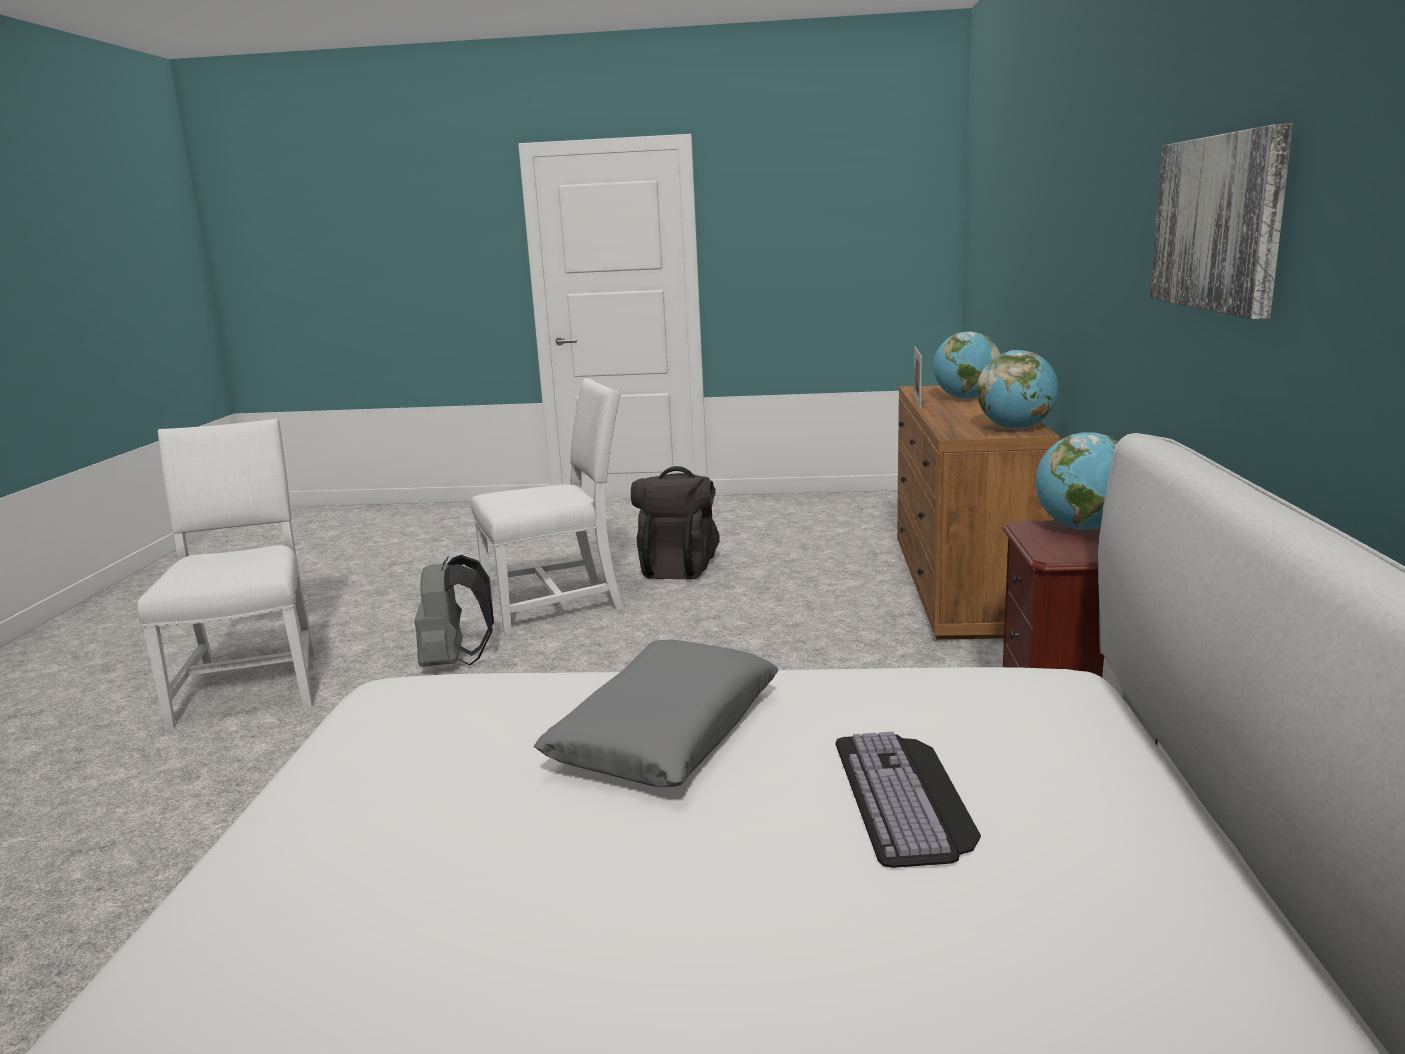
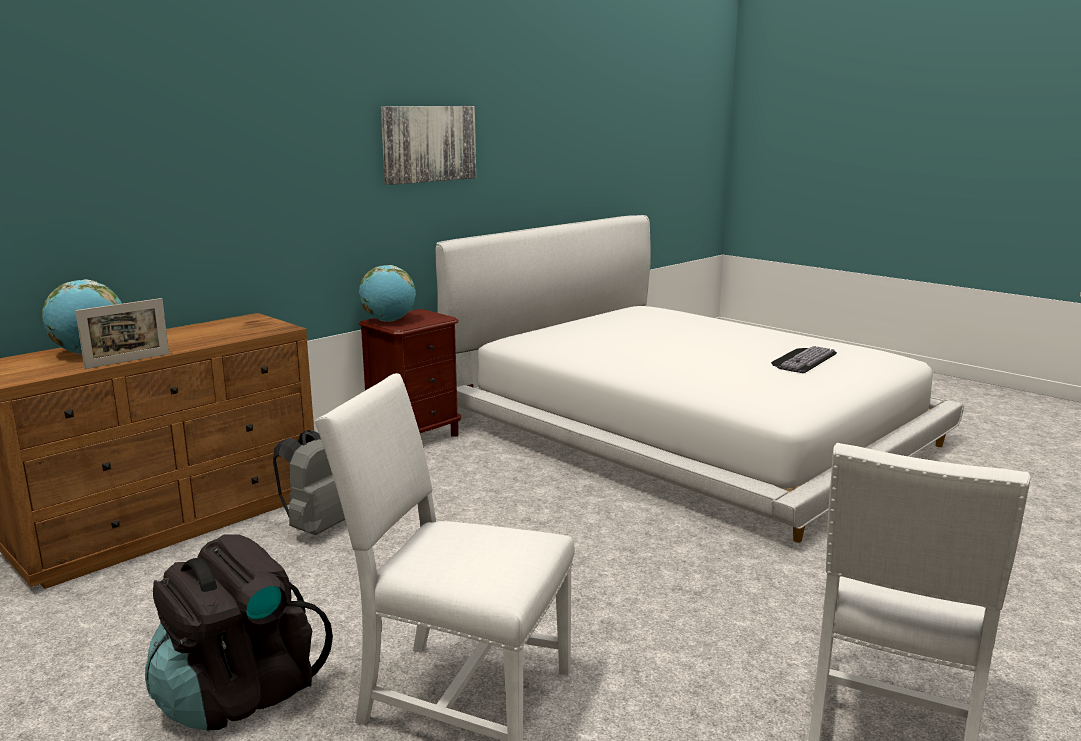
camera: 140 degrees left, 0 degrees up
(454, 662) = (653, 653): grey backpack -> grey backpack (318, 527)
(665, 733) = (681, 357): grey pillow -> none
(907, 796) = (635, 331): keyboard -> keyboard (802, 359)
(1015, 428) = (241, 322): globe -> none

